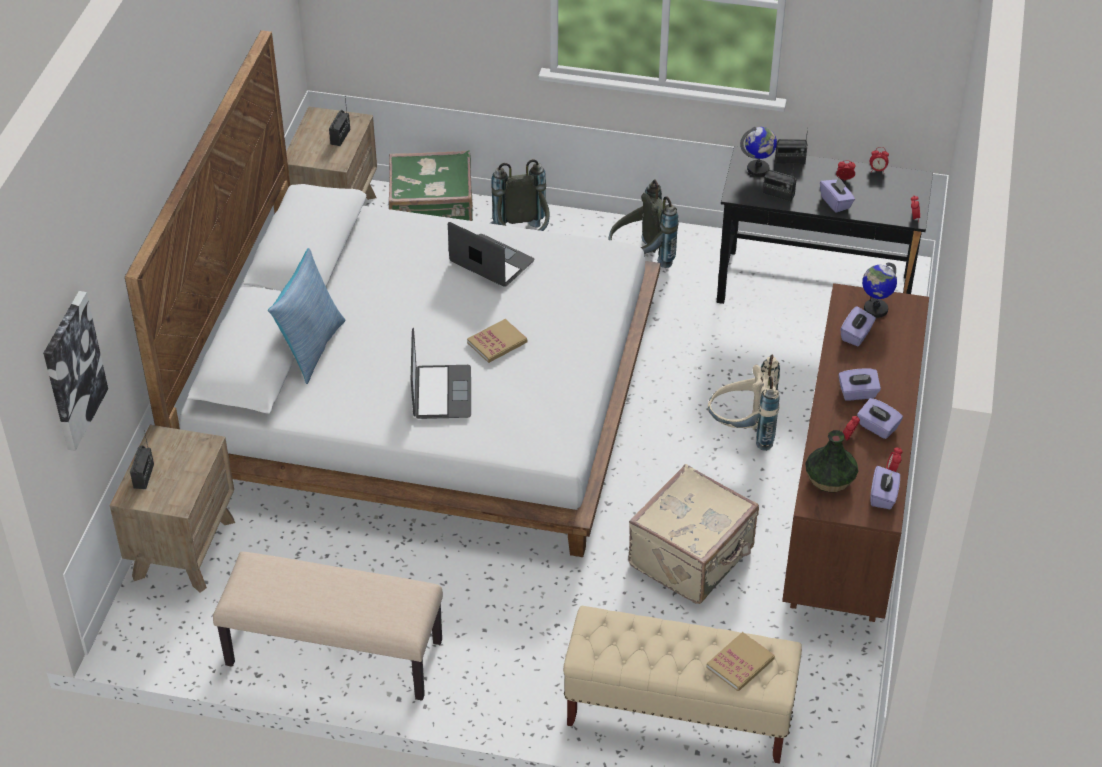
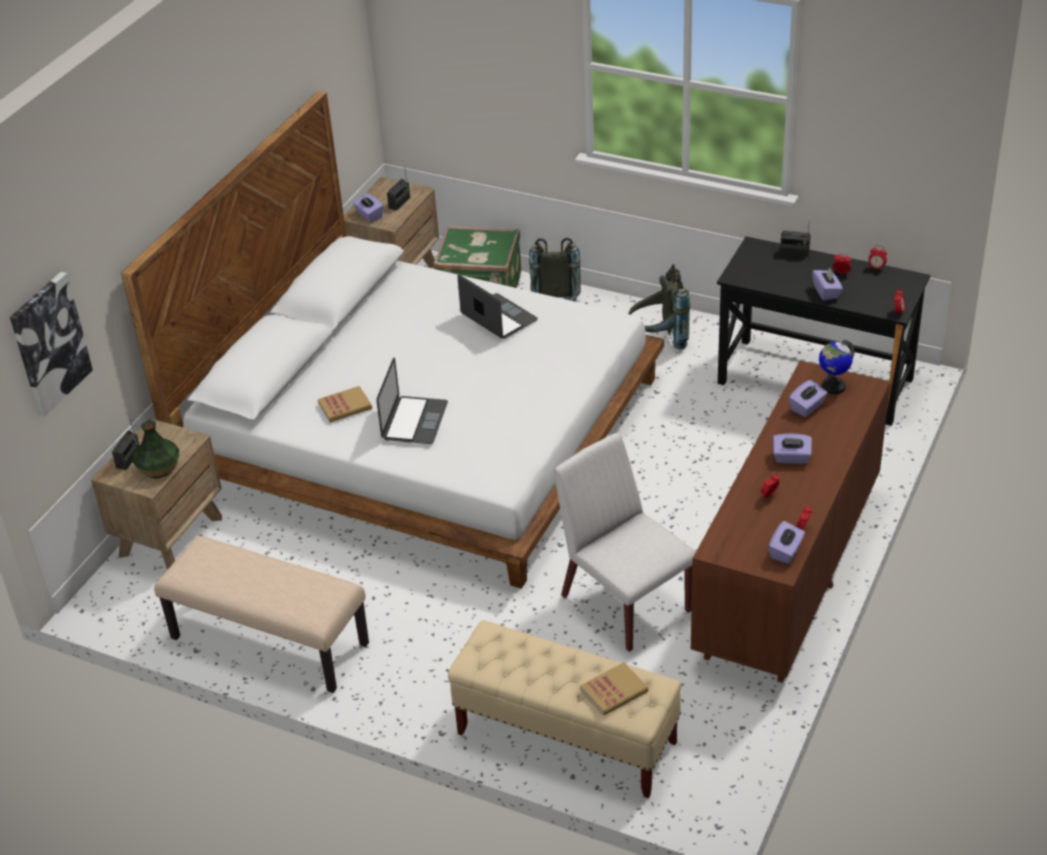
camera: 15 degrees right, 5 degrees down
(310, 348) = (313, 372): pillow -> none
(497, 343) = (479, 385): book -> book (345, 406)
(693, 558) = (624, 602): beige suitcase -> white chair
(742, 432) = (707, 497): beige backpack -> none
(758, 169) = (761, 257): globe -> none
(778, 194) = (773, 280): radio -> none
(830, 479) = (739, 530): vase -> vase (159, 468)
(877, 427) = (800, 490): purple tissue box -> purple tissue box (369, 215)

